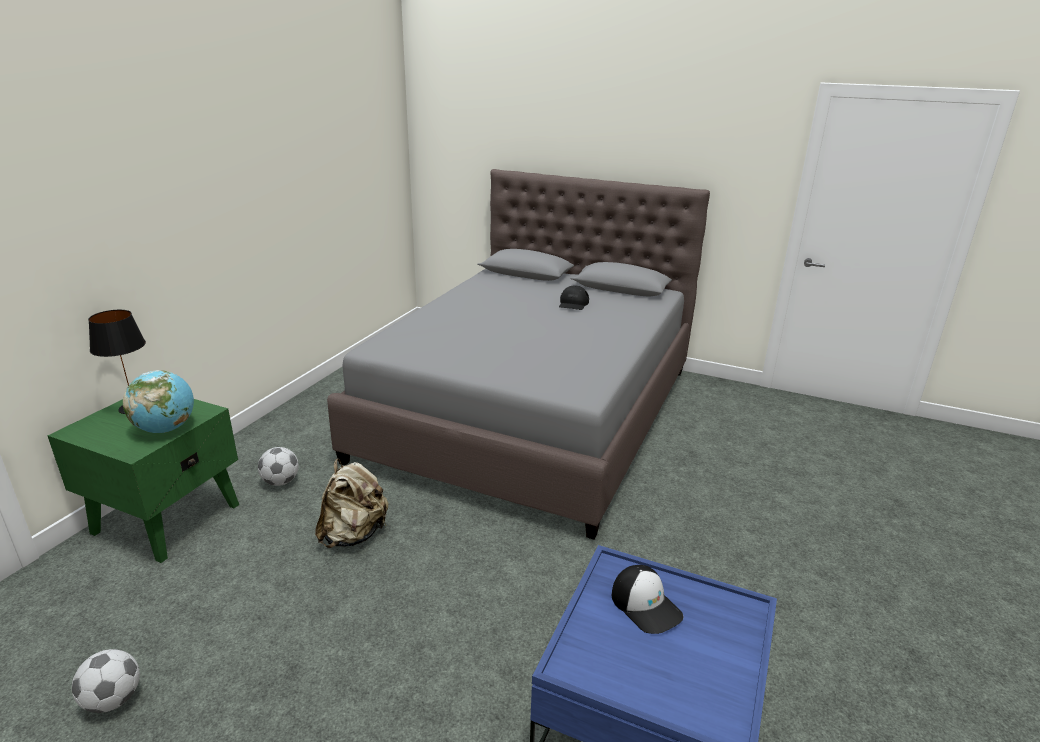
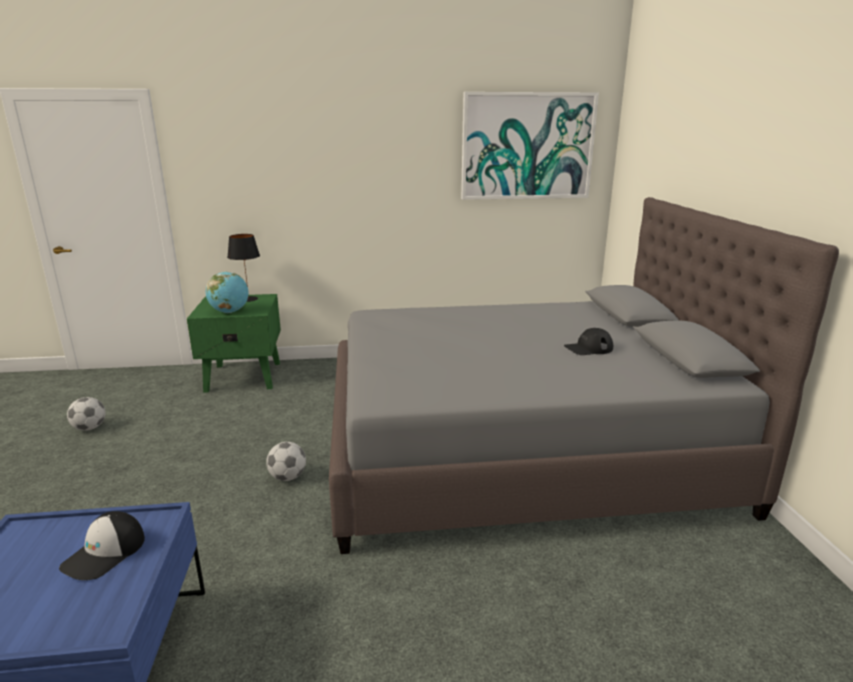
camera: 60 degrees right, 5 degrees down
(280, 482) = (306, 390): football -> football (288, 477)
(353, 129) = (527, 146): none -> picture
(354, 535) = (267, 436): beige backpack -> none

